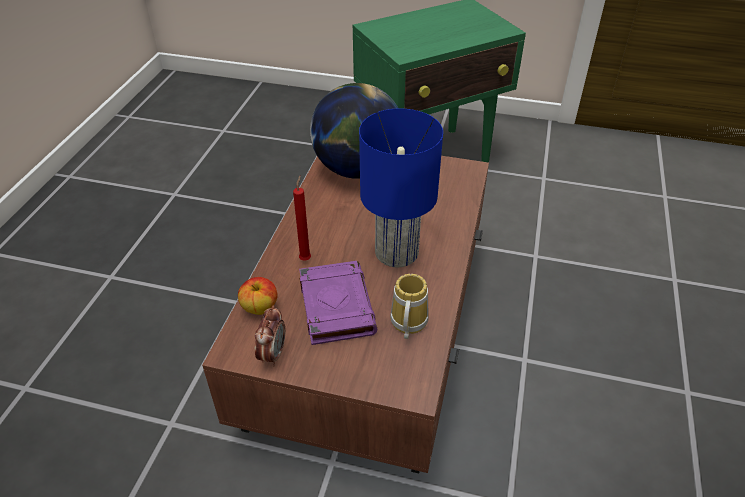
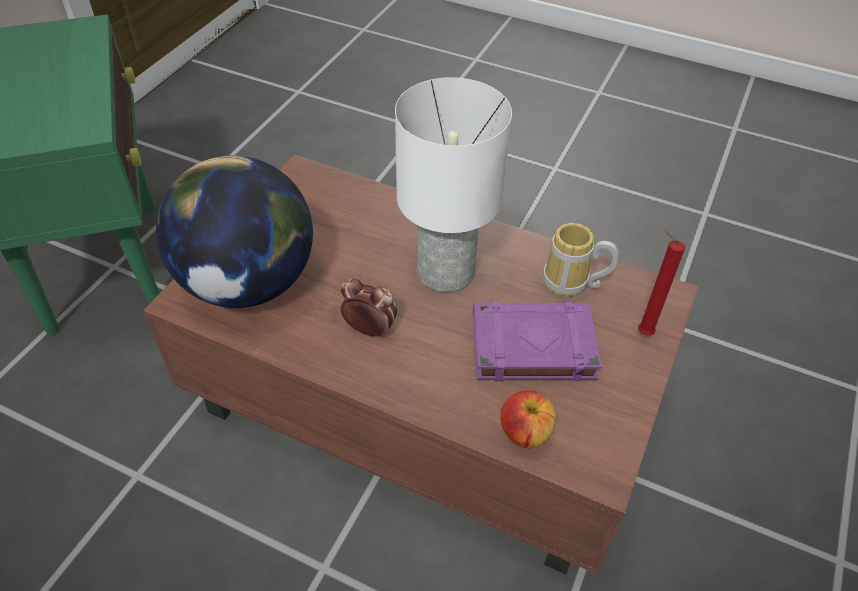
camera: 80 degrees left, 5 degrees up
(272, 354) = (610, 424): alarm clock -> alarm clock (369, 329)
(306, 258) = (433, 369): red candle -> red candle (642, 332)
(398, 253) = (446, 270): blue table lamp -> white table lamp

